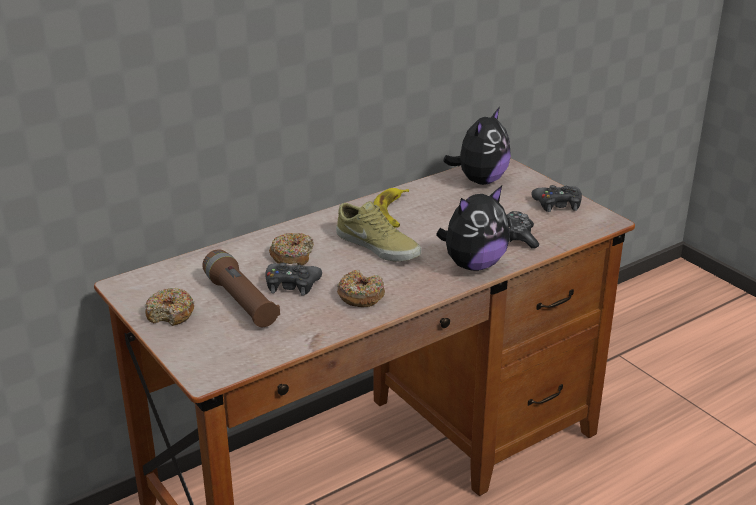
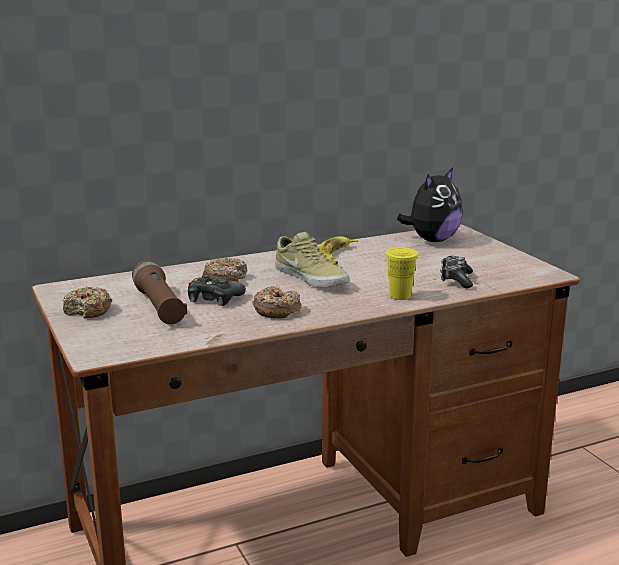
camera: 10 degrees right, 10 degrees down
(473, 265) = (400, 296): plush toy -> yellow cup
(558, 204) = (504, 260): black game controller -> none

